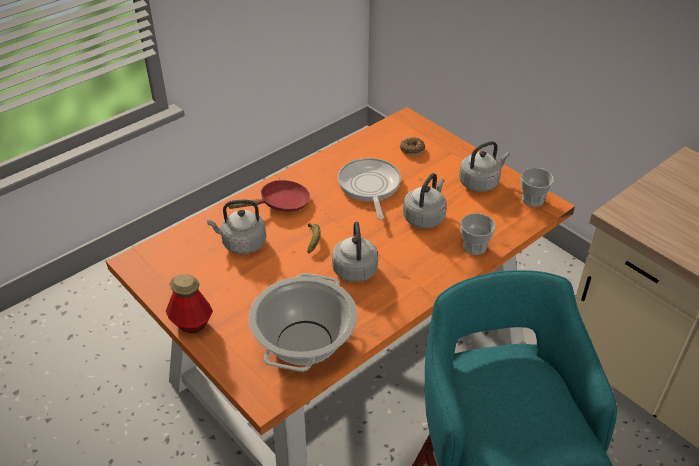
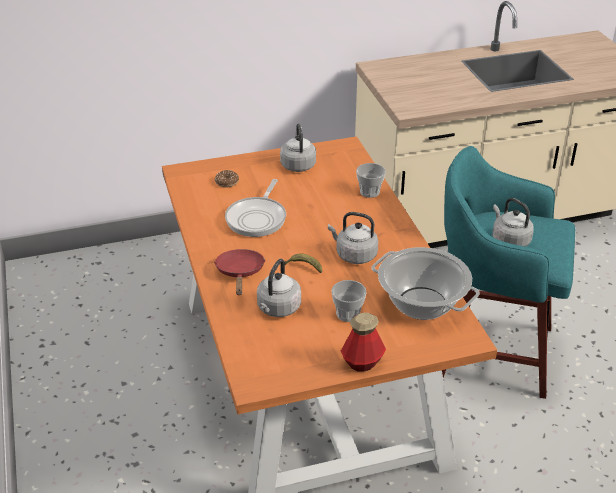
camera: 65 degrees left, 5 degrees down
(369, 187) = (257, 218): frying pan -> frying pan turned 90 degrees counterclockwise
(425, 217) = (318, 203): grey kettle -> grey kettle (509, 240)
(532, 199) = (336, 150): cup -> cup (348, 314)

